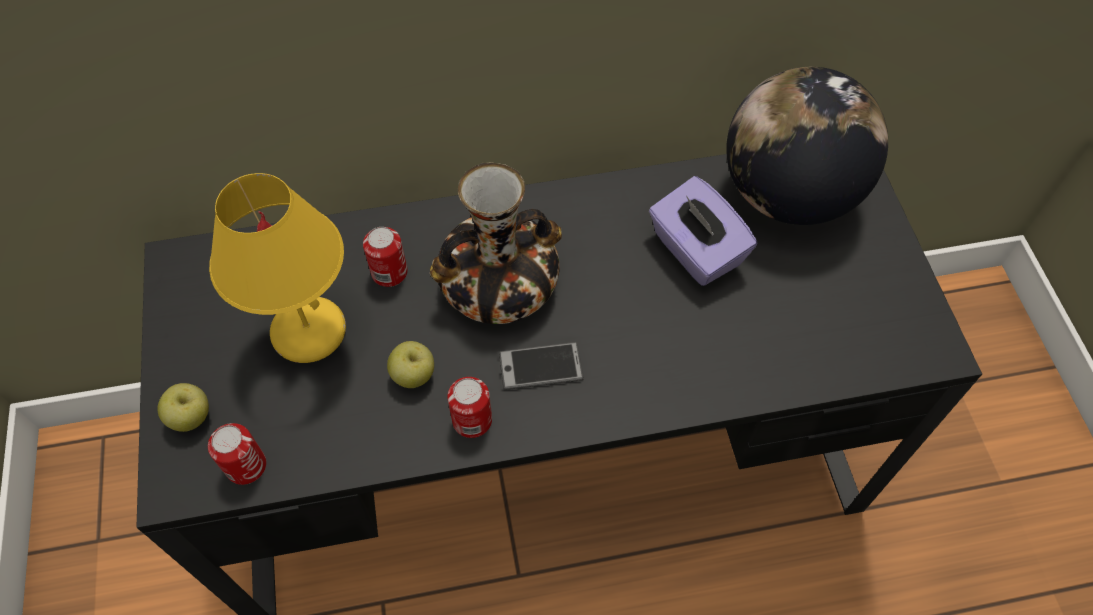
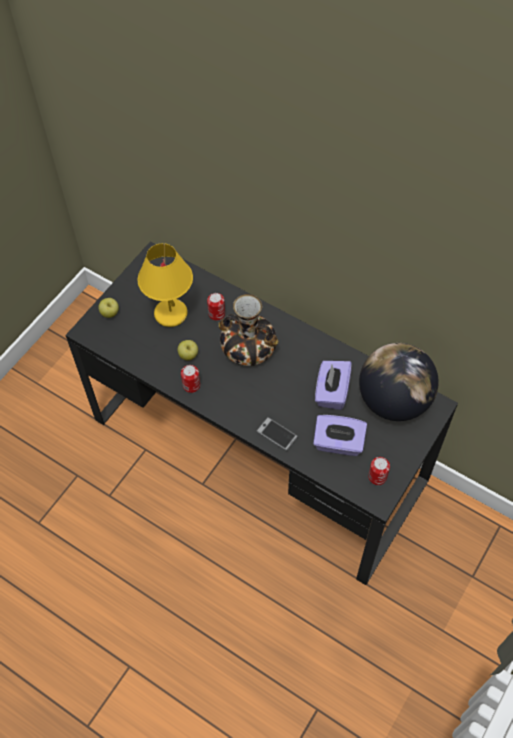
camera: 45 degrees right, 0 degrees up
(246, 466) = (111, 342): can -> can (377, 477)
(541, 366) = (232, 387): phone -> phone (277, 434)
(791, 317) = (338, 443): none -> purple tissue box

